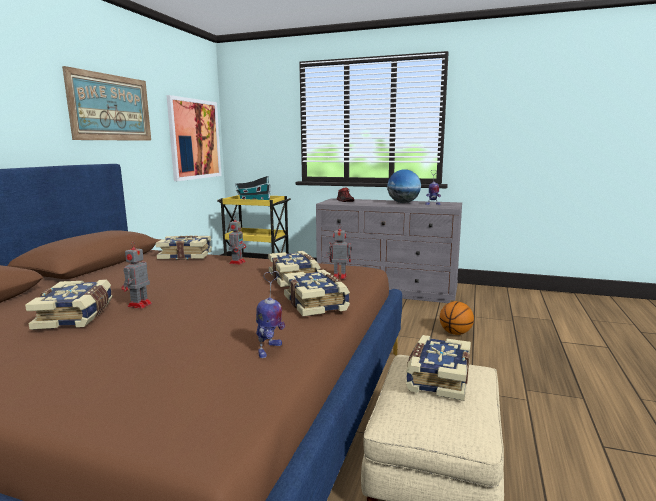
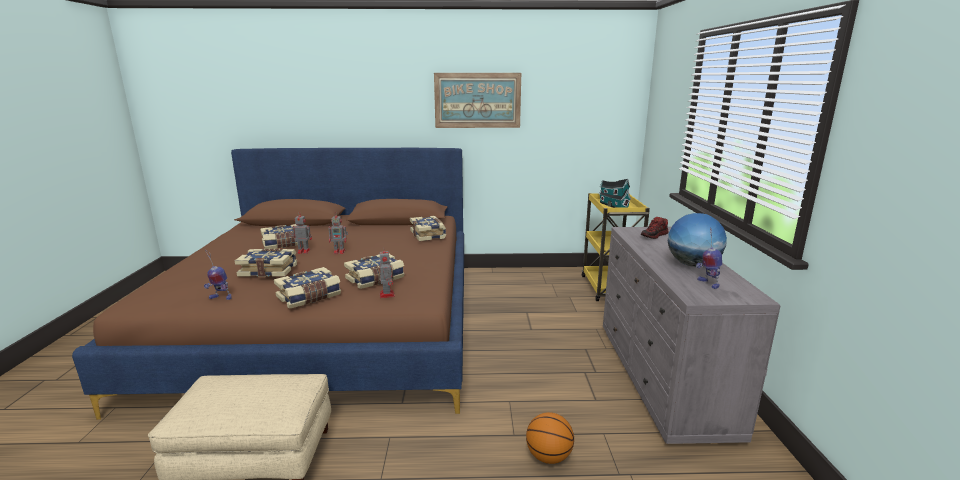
camera: 70 degrees right, 5 degrees up
(195, 139) = (590, 125): picture -> none
(237, 262) = (420, 253): toy robot -> toy robot (340, 252)
(437, 378) = (254, 390): book -> book (269, 270)

